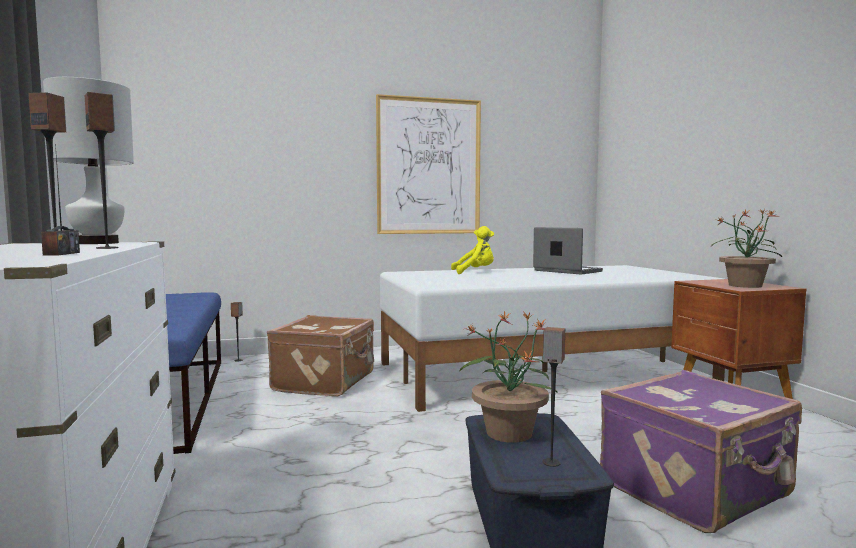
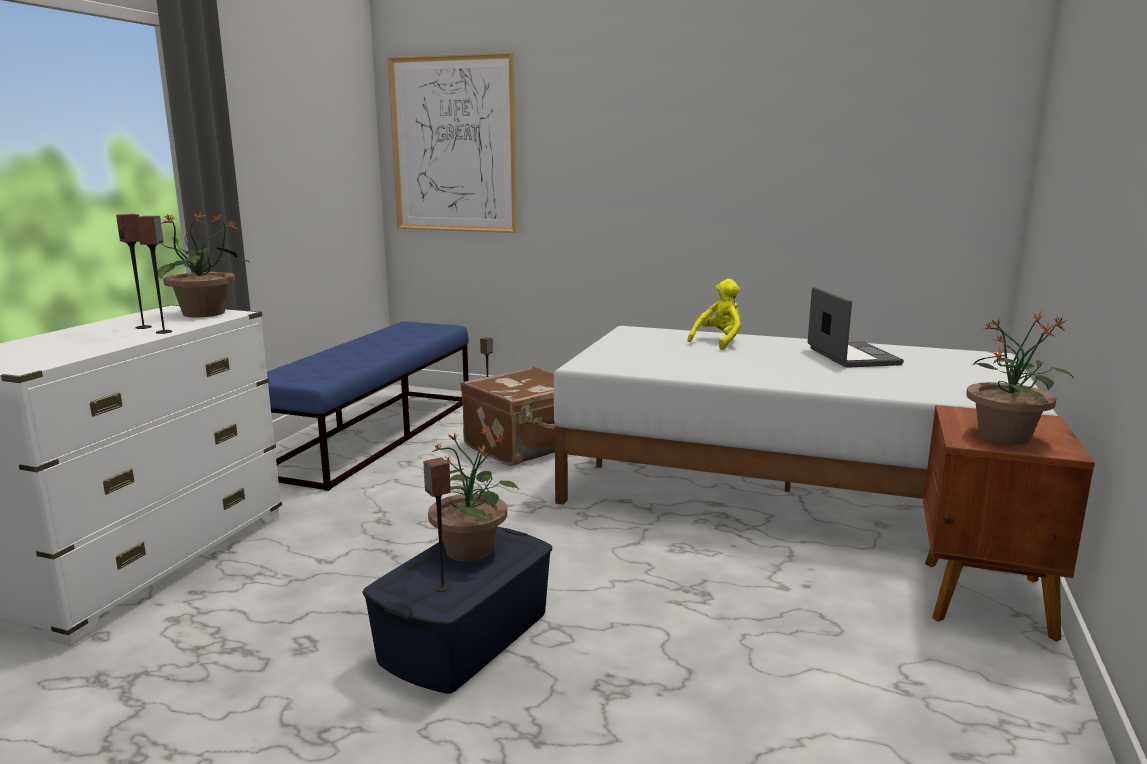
camera: 35 degrees right, 10 degrees up
(61, 254) = (99, 346): radio -> none
(97, 243) = (205, 313): white table lamp -> potted plant
(429, 166) = (728, 179): picture -> picture (453, 145)
(475, 272) = (719, 342): yellow plush toy -> yellow plush toy turned 75 degrees counterclockwise
(697, 490) = (670, 677): purple suitcase -> none

